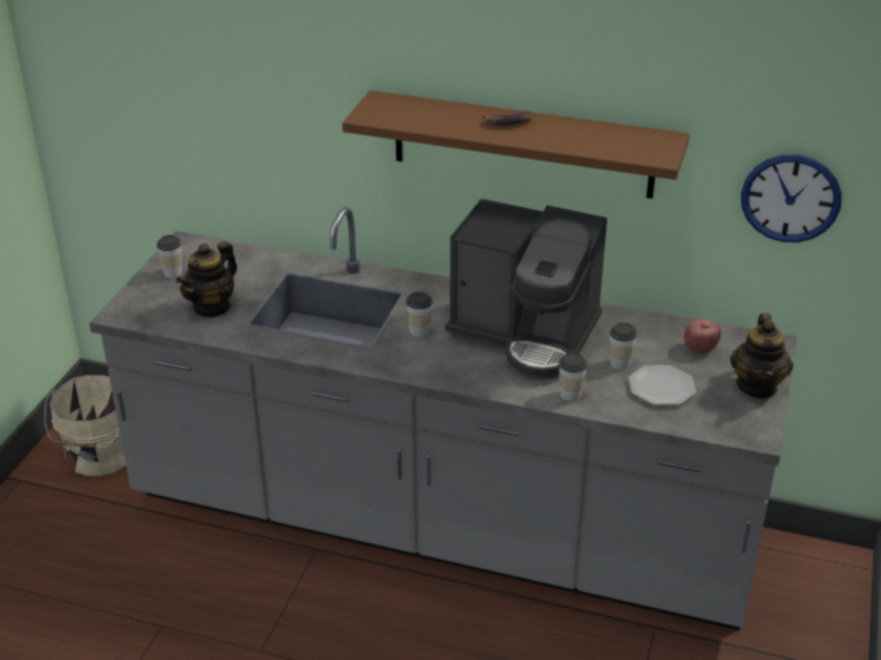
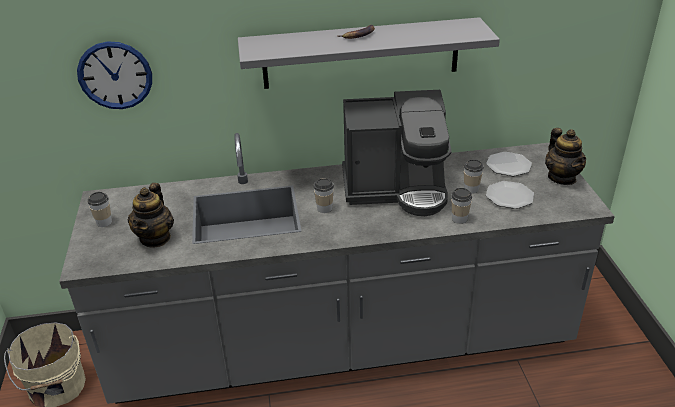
camera: 25 degrees left, 0 degrees up
(523, 145) = (361, 53): brown shelf -> grey shelf
(700, 349) = (509, 165): apple -> plate
(790, 198) = (547, 48): wall clock -> wall clock (115, 75)

